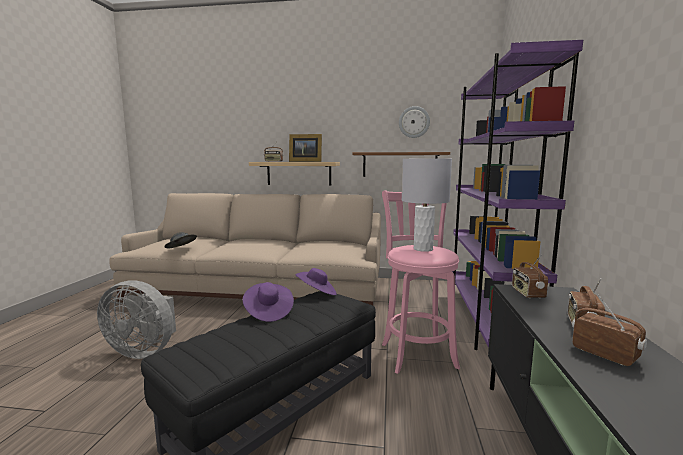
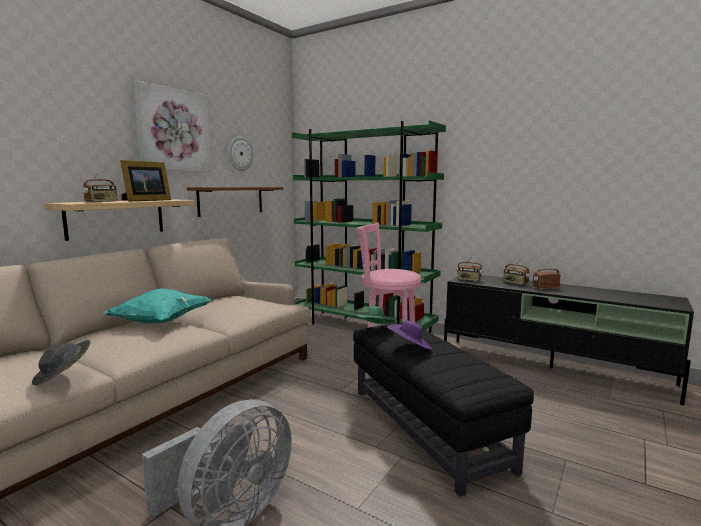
camera: 65 degrees left, 0 degrees up
(274, 243) = (161, 322): none -> turquoise pillow
(317, 293) = (374, 329): purple hat -> green hat
(346, 109) = (173, 130): none -> picture
(422, 249) = (392, 271): grey table lamp -> none
(487, 321) = (363, 327): purple bookcase -> green bookcase

